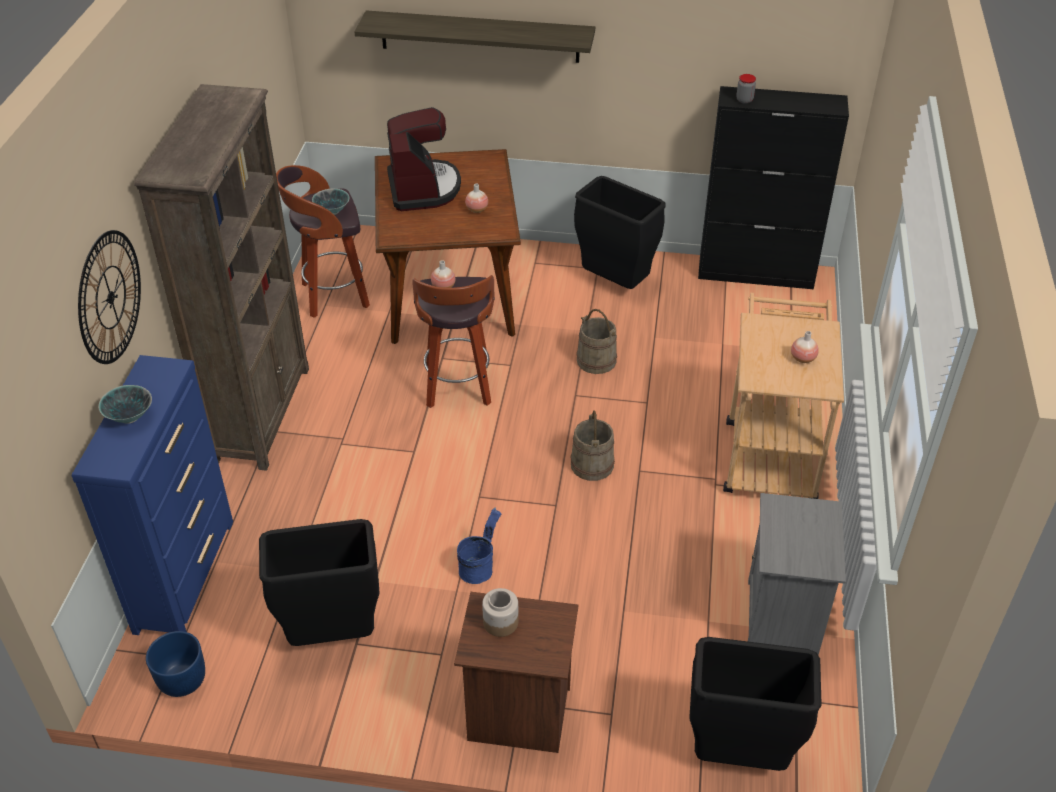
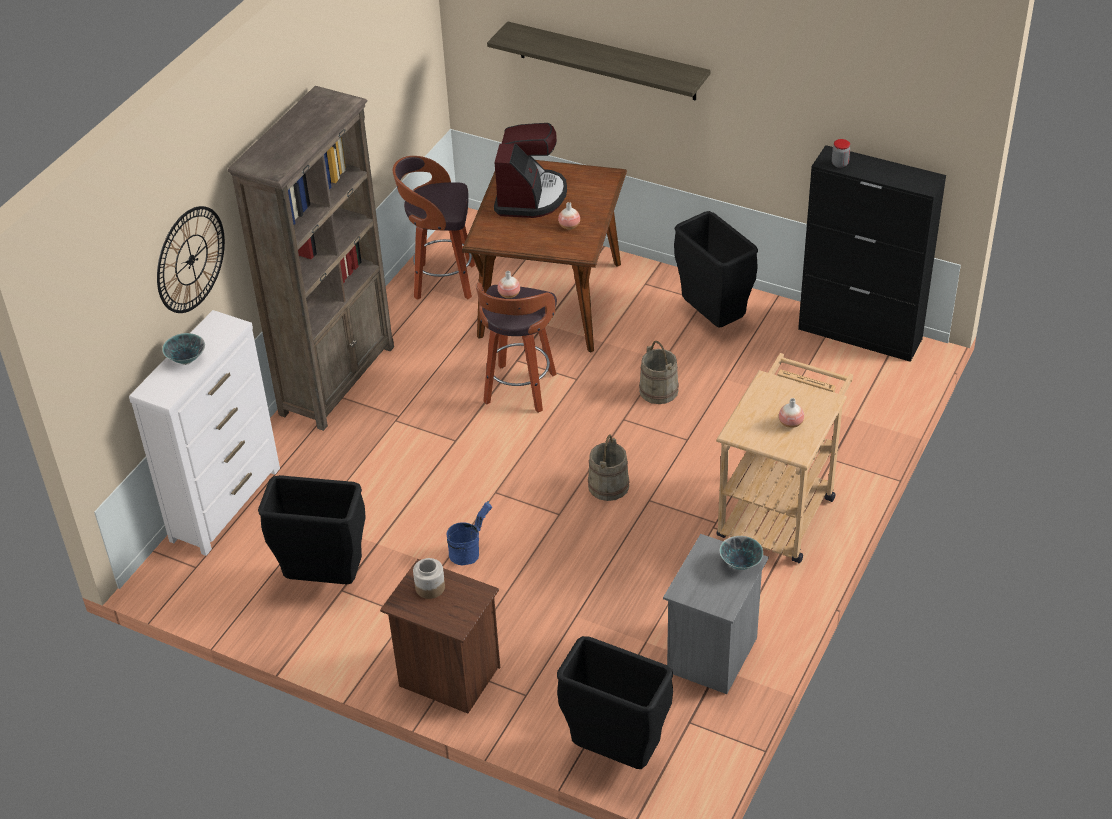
camera: 20 degrees right, 0 degrees up
(182, 680) = (195, 586): blue planter -> none
(185, 574) = (226, 503): blue dresser -> white dresser
(332, 212) = (442, 205): bowl -> bowl (740, 564)

